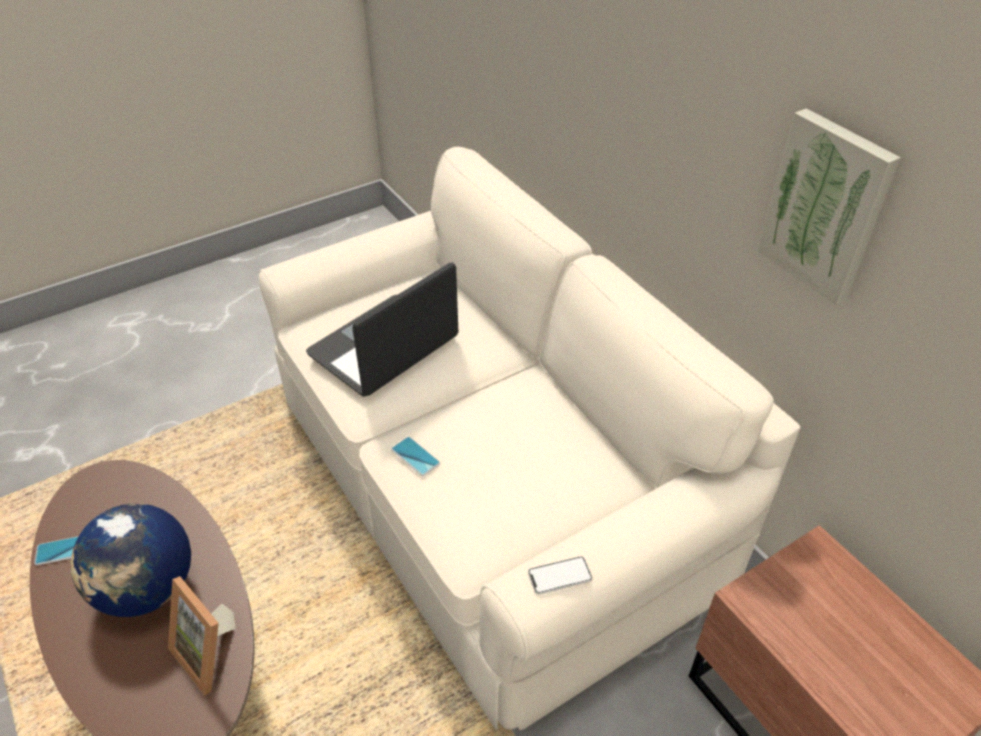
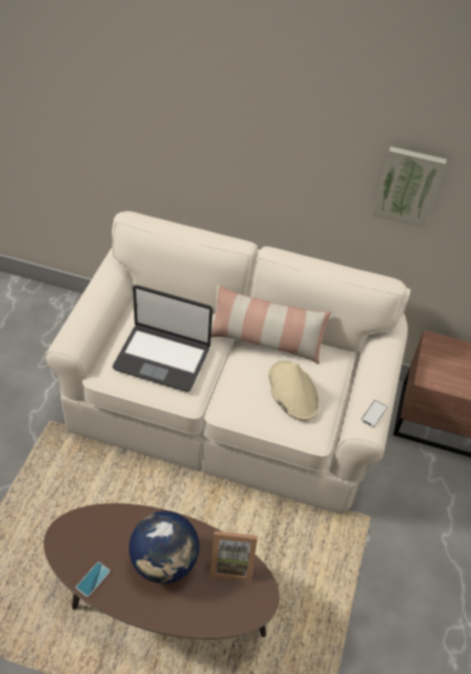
camera: 45 degrees left, 5 degrees up
(384, 348) = (162, 357): laptop -> laptop turned 75 degrees counterclockwise
(415, 456) = (243, 405): phone -> none
(500, 480) = (292, 391): none -> beige hat
(535, 399) = (265, 341): none -> pillow

